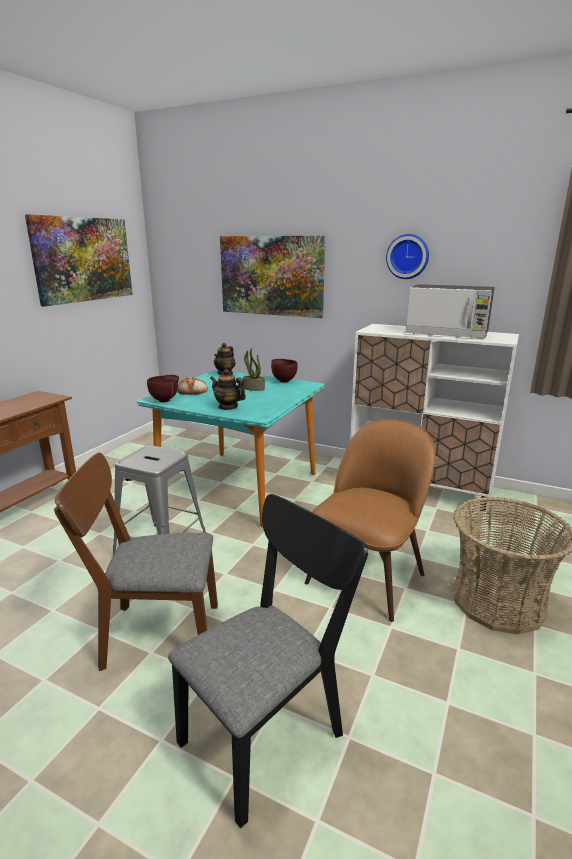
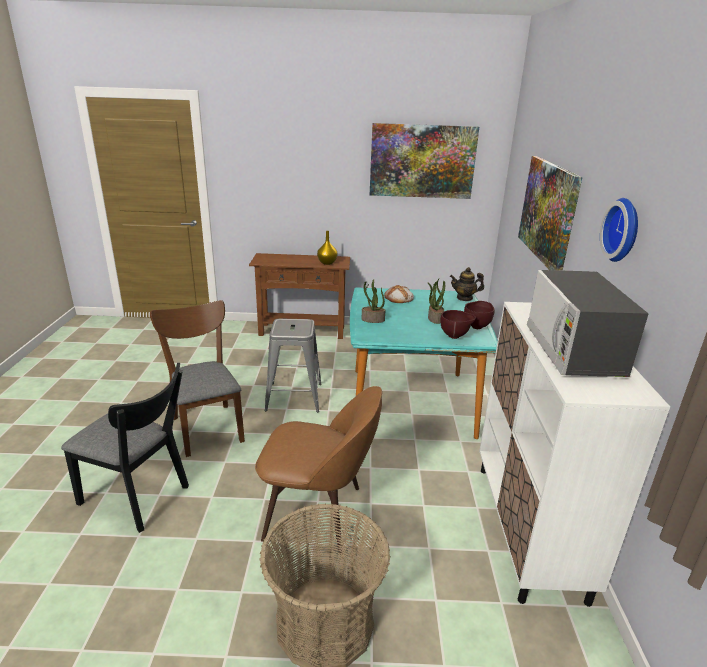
camera: 65 degrees right, 5 degrees up
(35, 402) = (327, 263): none -> yellow vase
(165, 400) = (364, 295): brown bowl -> brown bowl (455, 336)
(228, 407) = (372, 320): teapot -> potted plant

